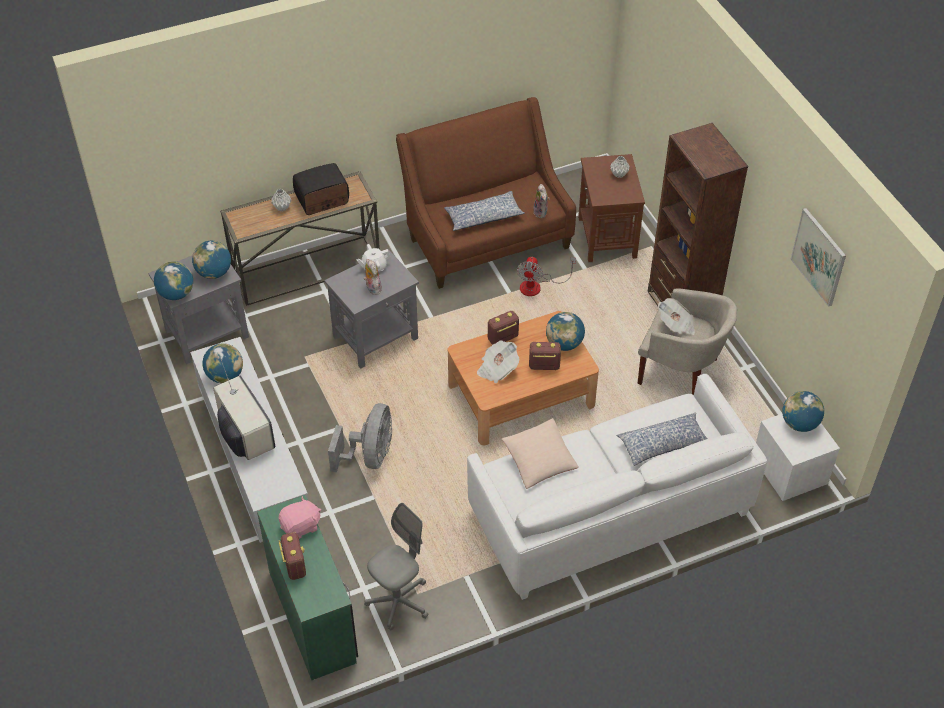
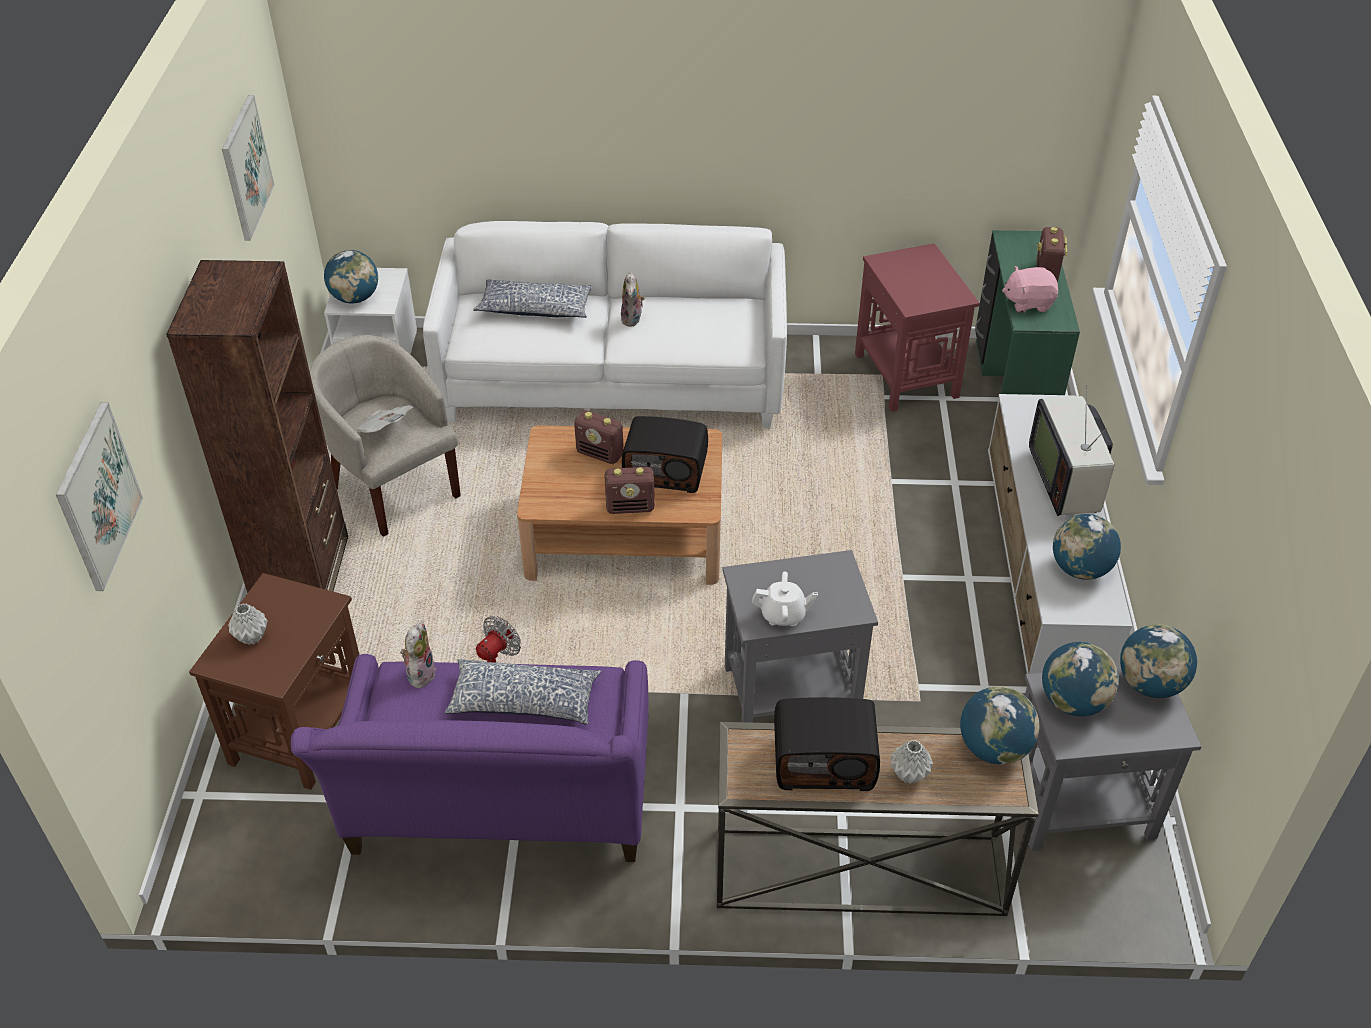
camera: 155 degrees left, 5 degrees down
(369, 456) = (875, 528): grey fan -> none
(372, 288) = (803, 580): plush toy -> plush toy (633, 319)
(398, 602) = (907, 375): grey office chair -> red side table
(486, 238) = (499, 810): brown sofa -> purple sofa
(497, 369) = (666, 470): newspaper -> radio
(539, 460) = (692, 336): beige pillow -> none
(564, 344) = (550, 472): globe -> globe (993, 748)
(663, 68) = (98, 496): none -> picture

